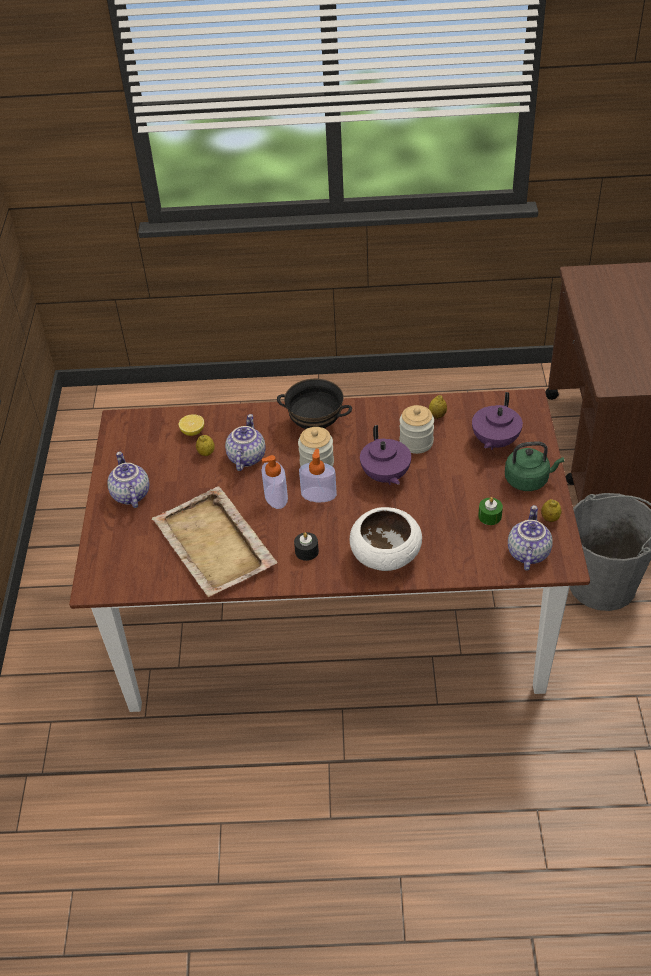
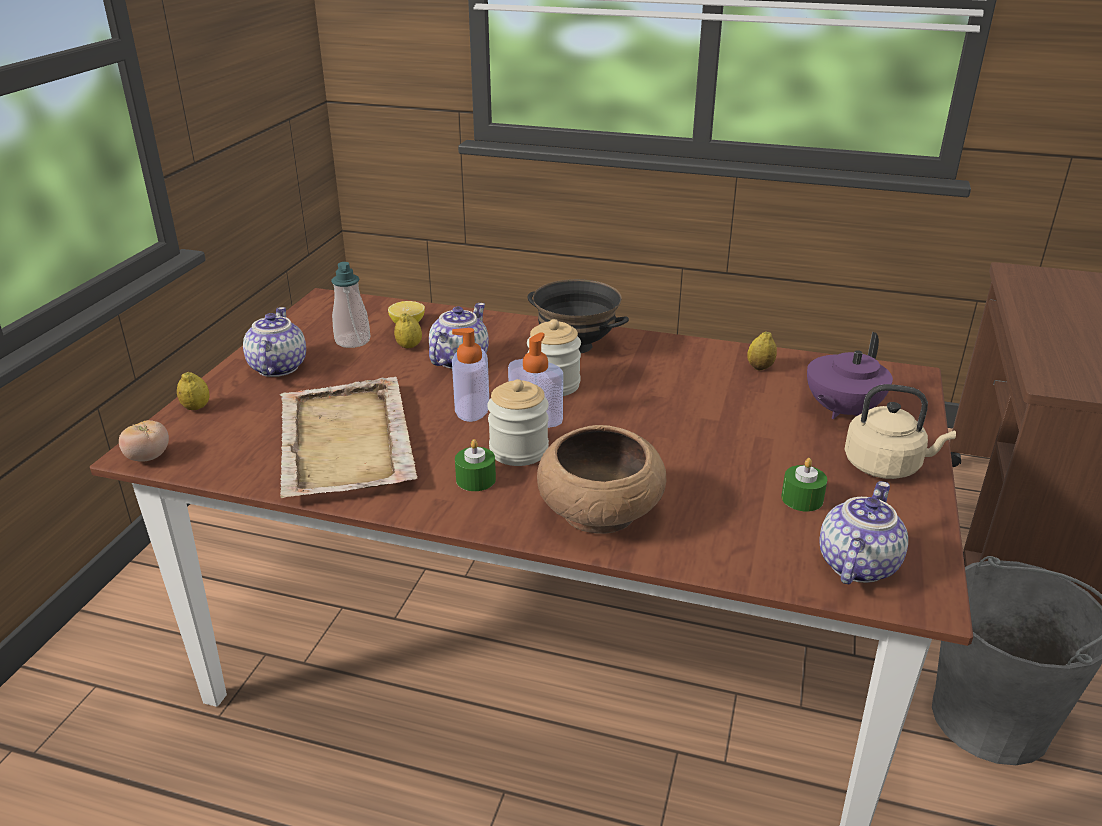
camera: 15 degrees right, 15 degrees down
(102, 588) = (148, 457): none -> tomato
(165, 457) = (352, 341): none -> soap dispenser
(306, 551) = (476, 479): black candle -> green candle
(385, 476) = (648, 417): purple teapot -> none
(386, 556) = (600, 513): white bowl -> brown bowl
(416, 442) = (715, 389): jar -> jar (519, 450)
(529, 480) = (886, 466): green kettle -> beige kettle
(550, 518) = (911, 524): lemon -> lemon (196, 408)

